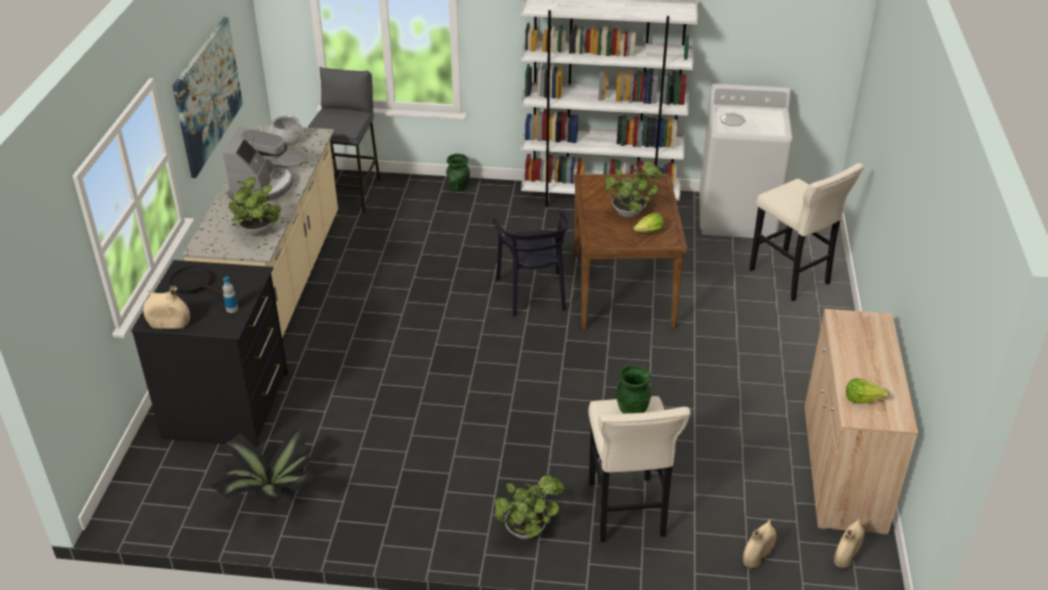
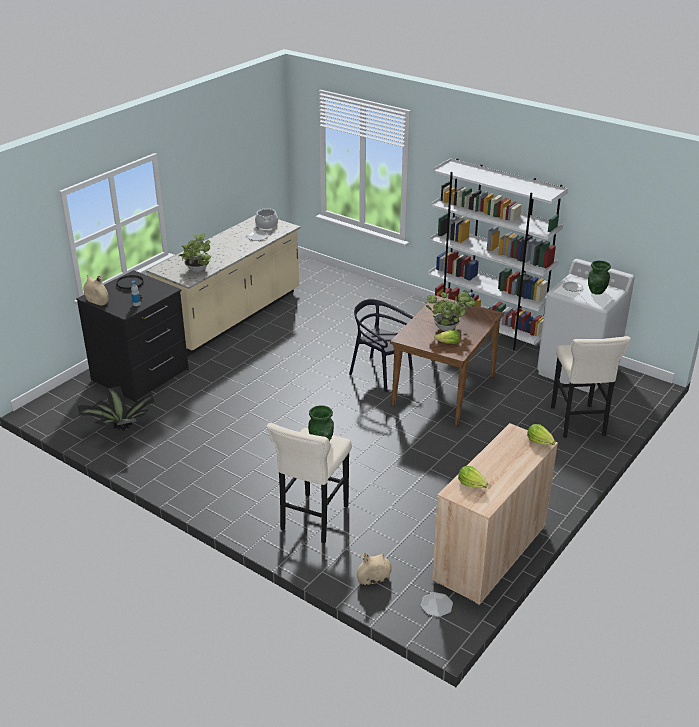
camera: 30 degrees right, 5 degrees down
(208, 95) = (216, 180): picture -> none
(262, 186) = (225, 247): coffee machine -> none
(349, 193) = (320, 280): grey stool -> none
(459, 187) = (393, 296): green vase -> green vase (596, 291)
(528, 529) = (243, 504): potted plant -> none
(533, 293) = (380, 373): black chair -> black chair turned 105 degrees clockwise
(846, 556) = (436, 605): beige vase -> plate
(875, 319) = (540, 441): none -> lettuce

